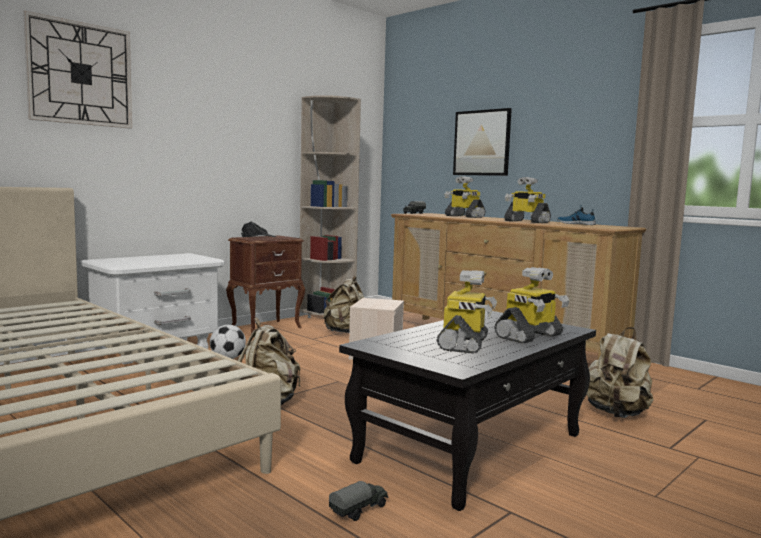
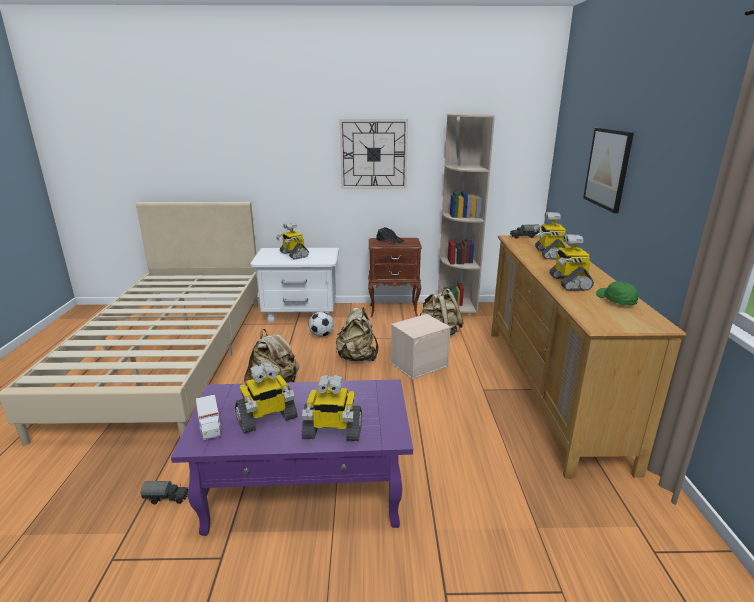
camera: 45 degrees right, 15 degrees up
(80, 74) = (255, 121): wall clock -> wall clock (373, 154)
(152, 260) = (293, 255): none -> toy robot
(432, 358) = (210, 426): none -> toy truck
(472, 447) = (306, 490): black coffee table -> purple coffee table
(576, 224) = (615, 300): shoe -> green cap
(616, 414) = (481, 527): beige backpack -> beige backpack (357, 357)

